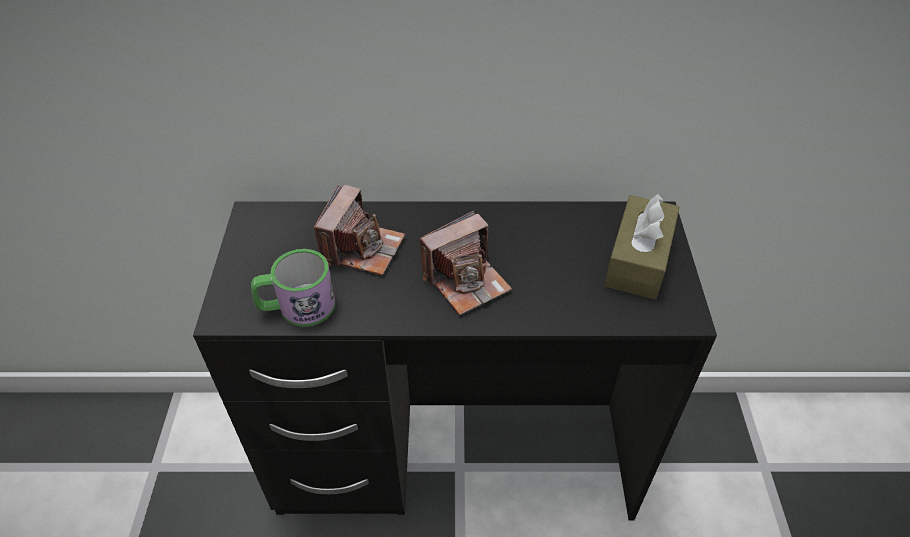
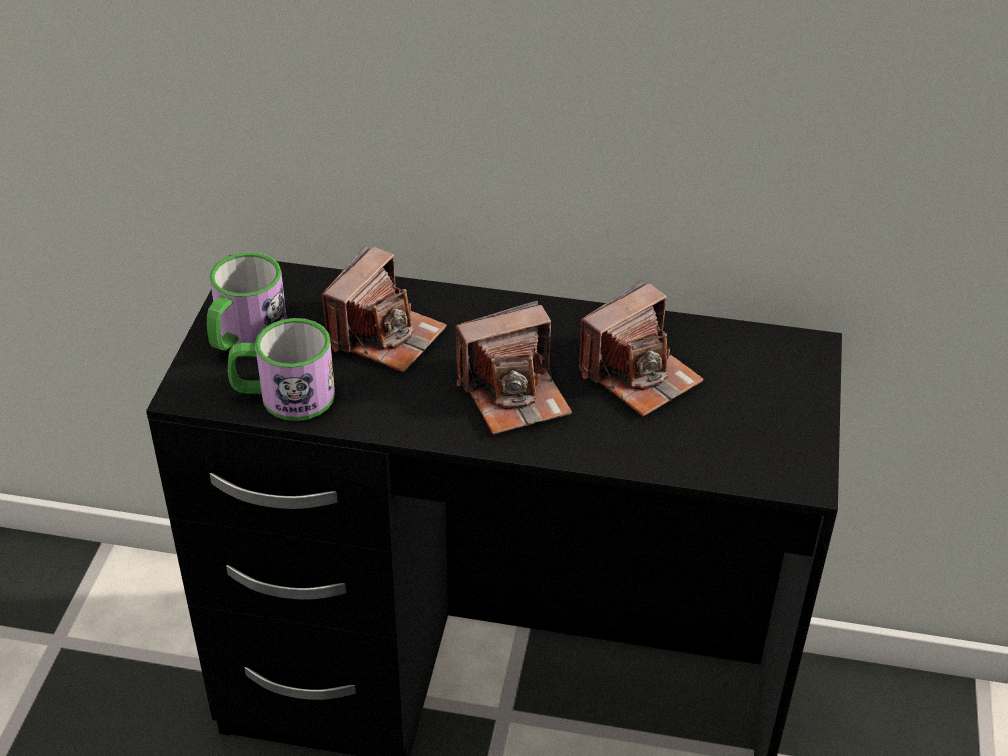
camera: 10 degrees right, 5 degrees down
(257, 262) = (244, 335): none -> mug
(549, 252) = (639, 375): none -> camera
(638, 260) = (760, 401): brown tissue box -> none

